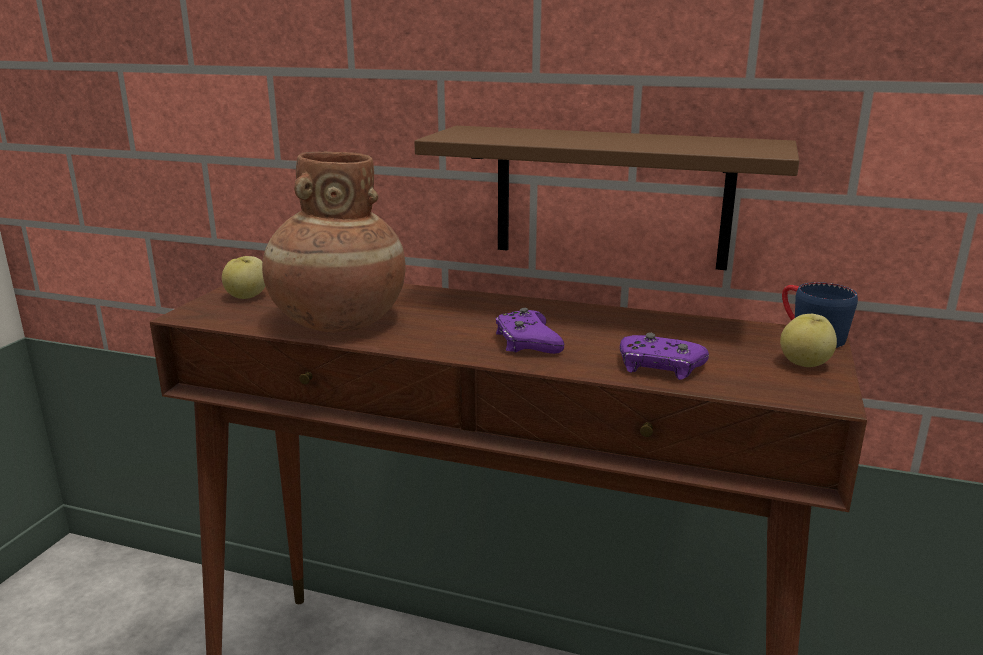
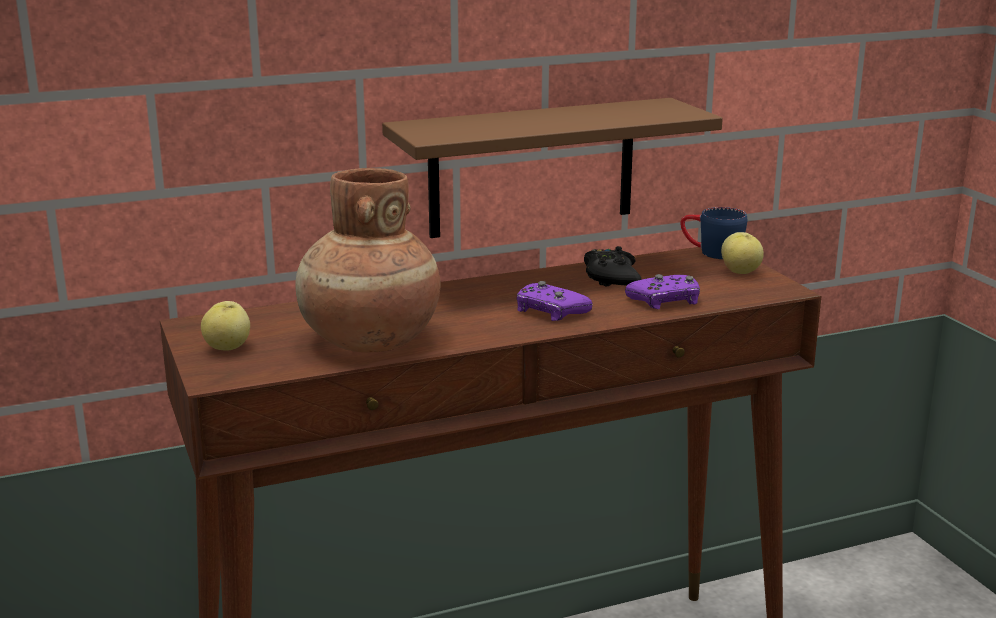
camera: 40 degrees left, 0 degrees up
(649, 329) = (611, 277): none -> black game controller

